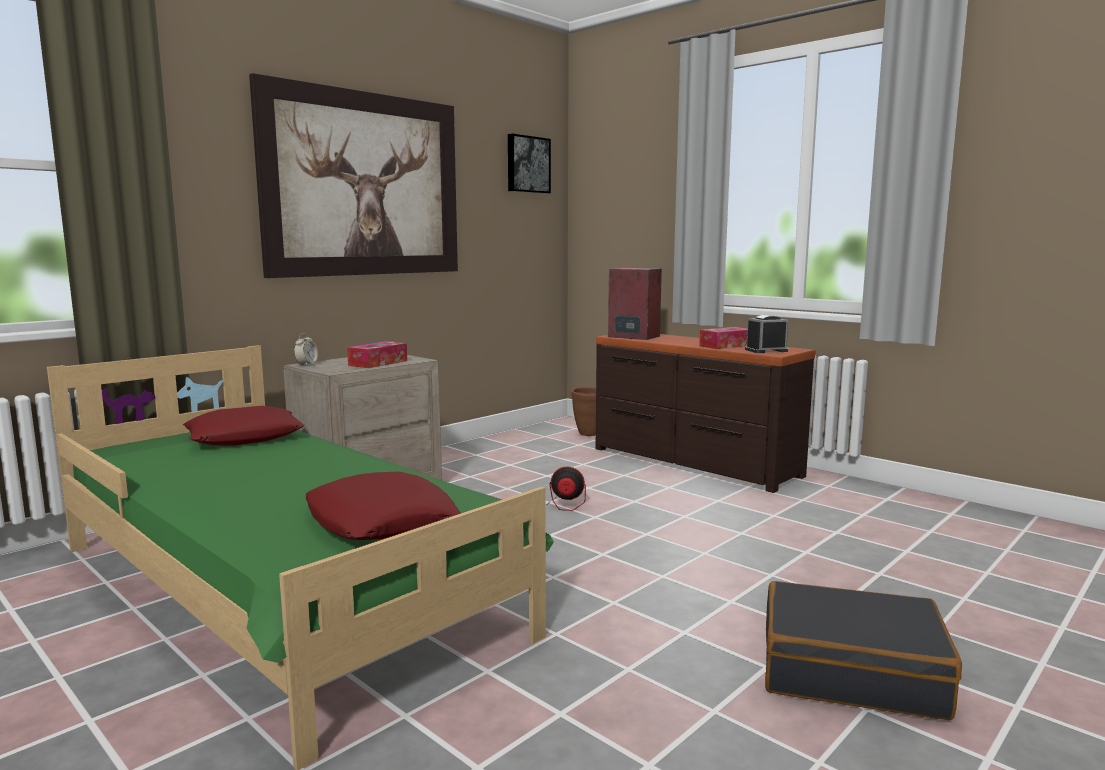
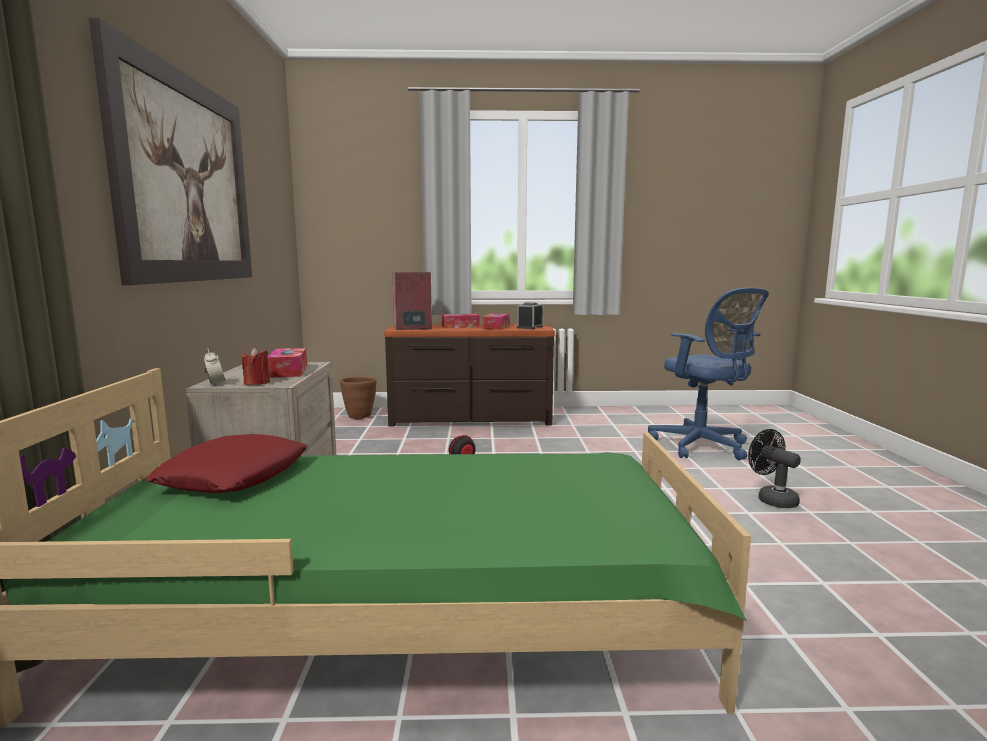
camera: 45 degrees left, 0 degrees up
(326, 368) = (257, 383): none -> red candle
(381, 520) = (601, 489): red pillow -> none
(527, 164) = (275, 176): picture -> none
(689, 340) = (460, 326): none -> tissue box
(850, 671) = (772, 499): black suitcase -> black fan
(931, 580) = (702, 446): none -> blue office chair

